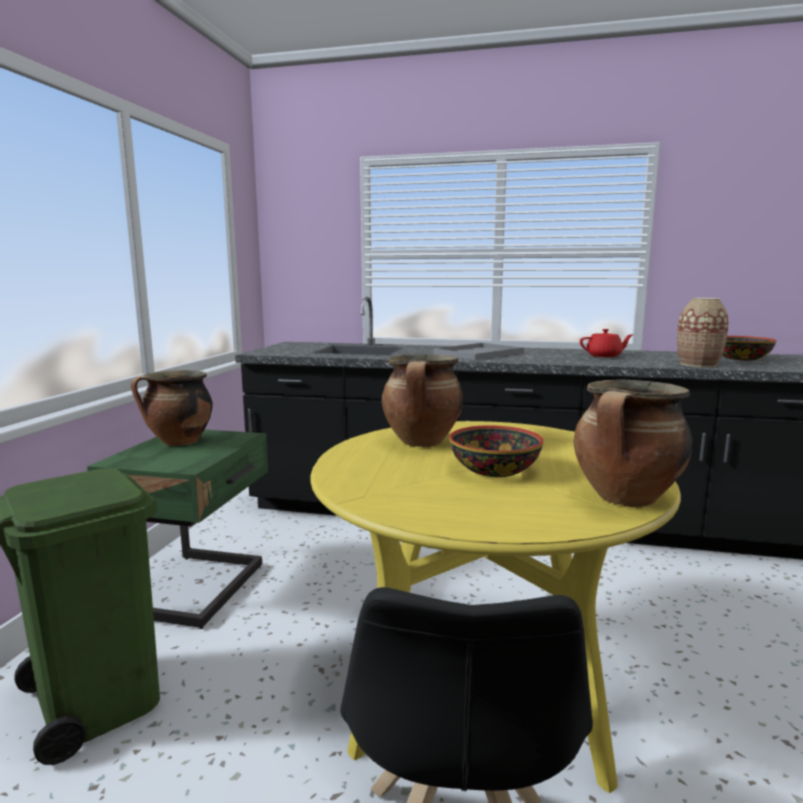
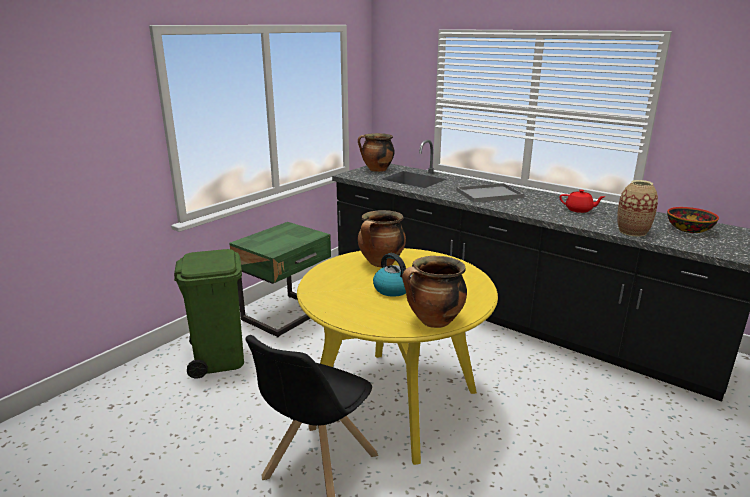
camera: 25 degrees right, 10 degrees up
(179, 442) = (280, 233): cooking pot -> cooking pot (377, 170)
(493, 469) = (394, 289): bowl -> kettle

